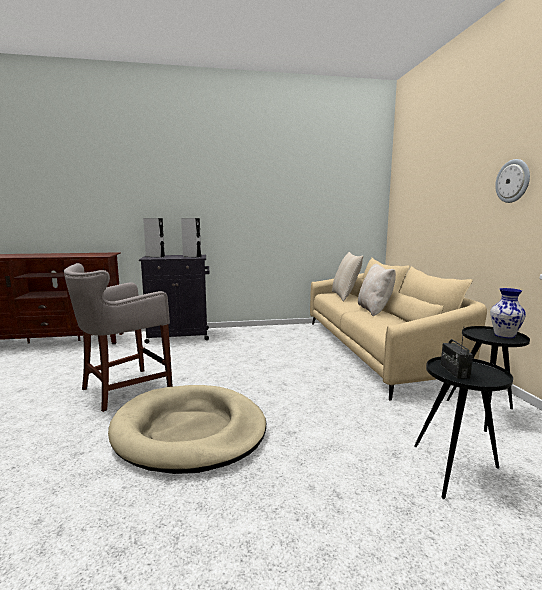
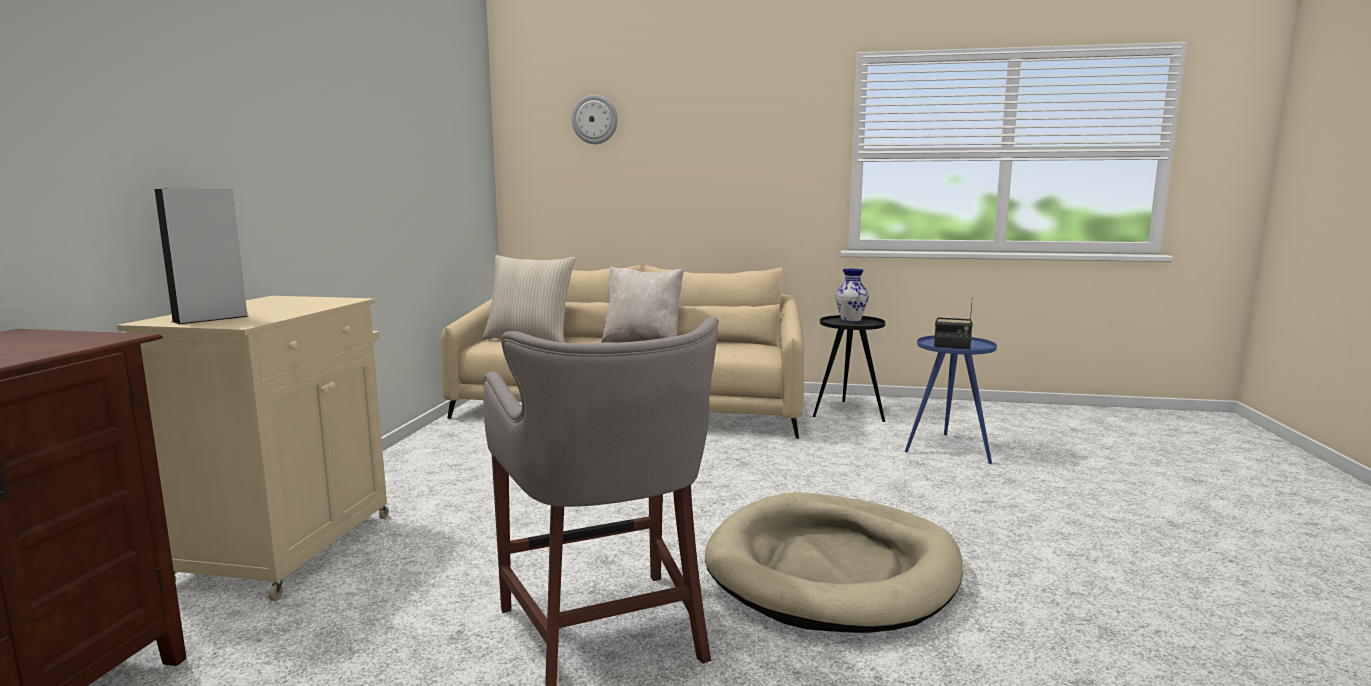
camera: 70 degrees left, 0 degrees up
(180, 335) = (290, 547): black cabinet -> beige cabinet
(192, 256) = (309, 302): grey speaker -> none
(456, 470) = (948, 448): black side table -> blue side table
(513, 181) = (781, 148): wall clock -> wall clock (595, 119)

